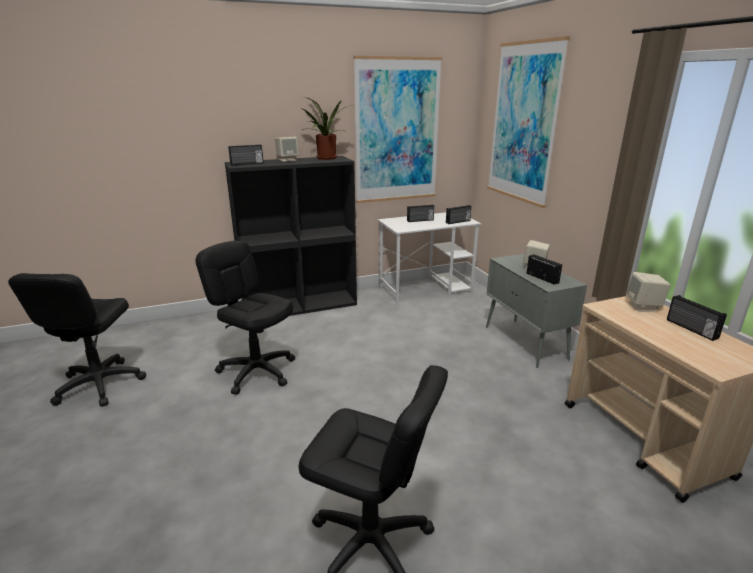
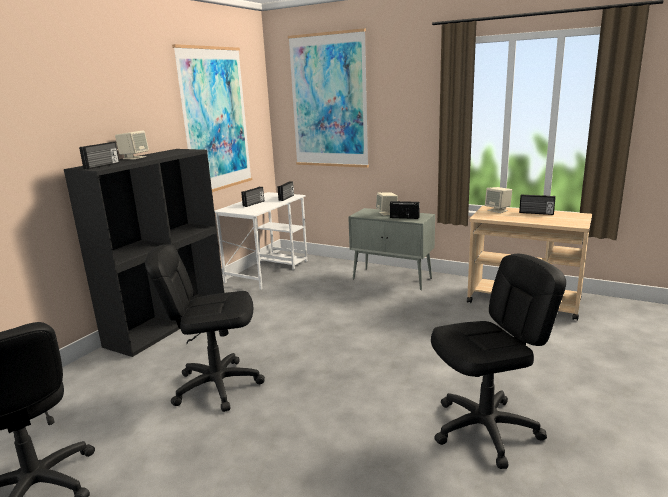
camera: 40 degrees left, 5 degrees down
(326, 158) = (171, 152): potted plant -> none

